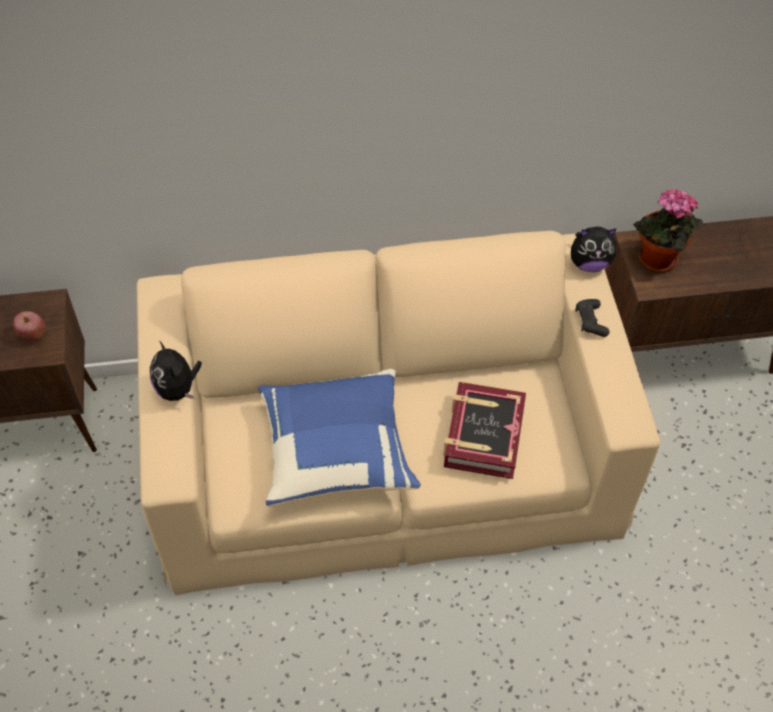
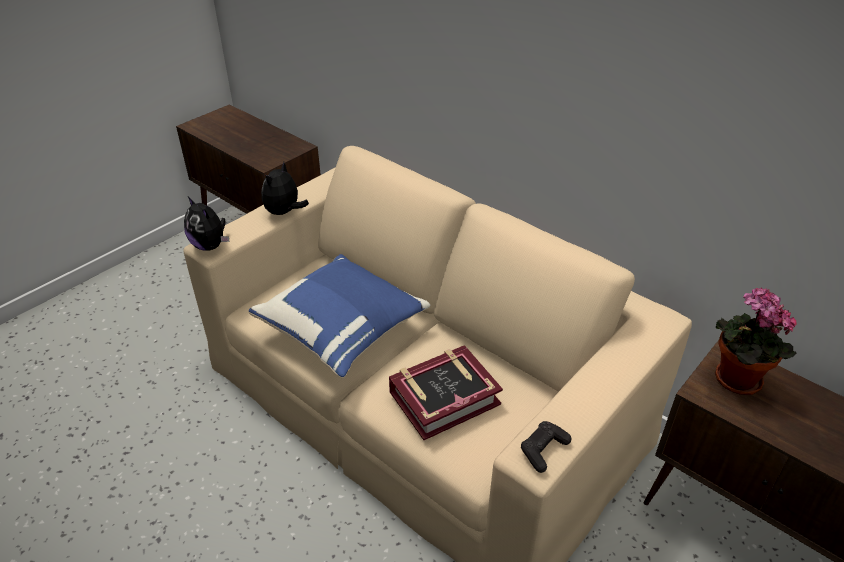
camera: 50 degrees right, 15 degrees down
(32, 335) = (271, 153): apple -> none
(589, 263) = (658, 334): plush toy -> plush toy (210, 246)
(590, 321) = (603, 368): black game controller -> black game controller (543, 450)

